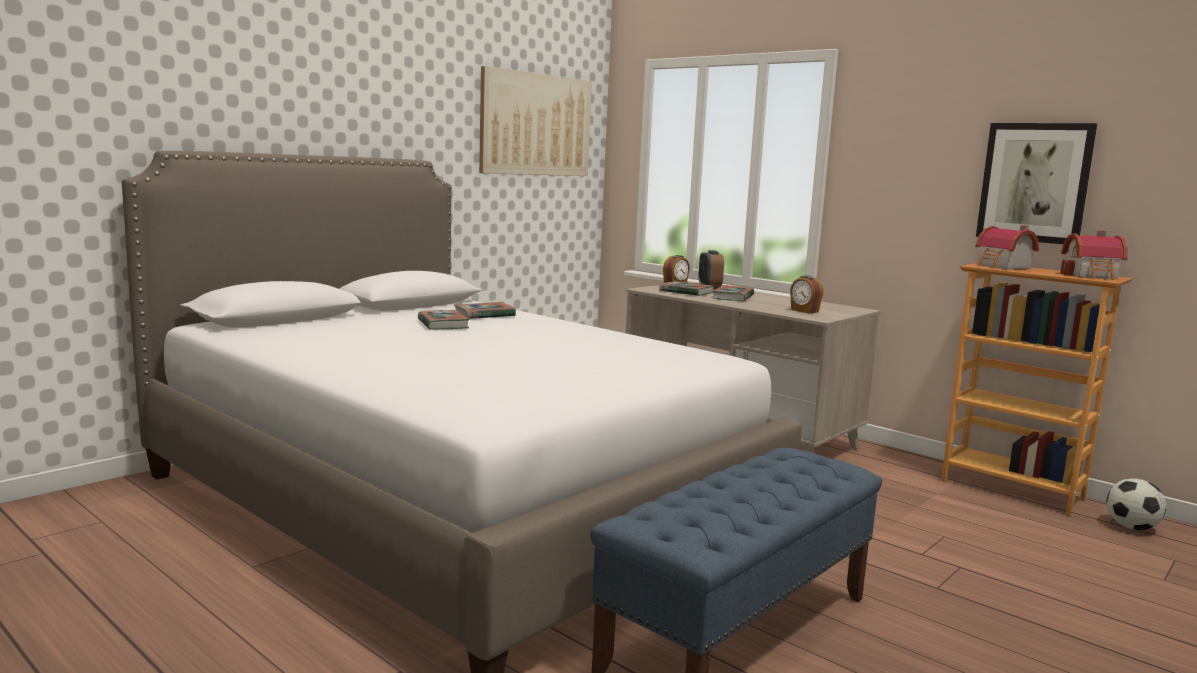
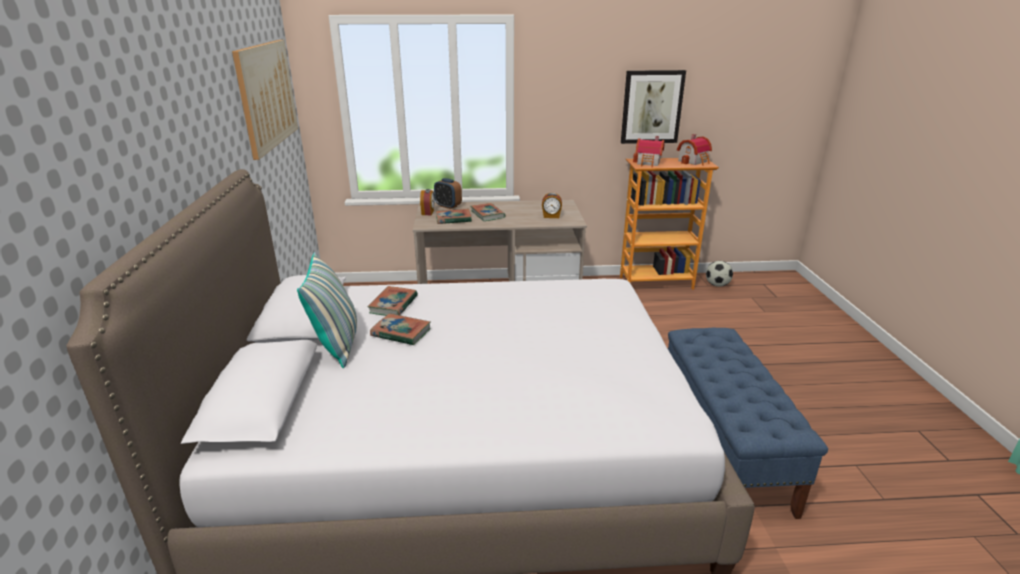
camera: 45 degrees left, 15 degrees up
(386, 316) = (337, 344): none -> pillow

